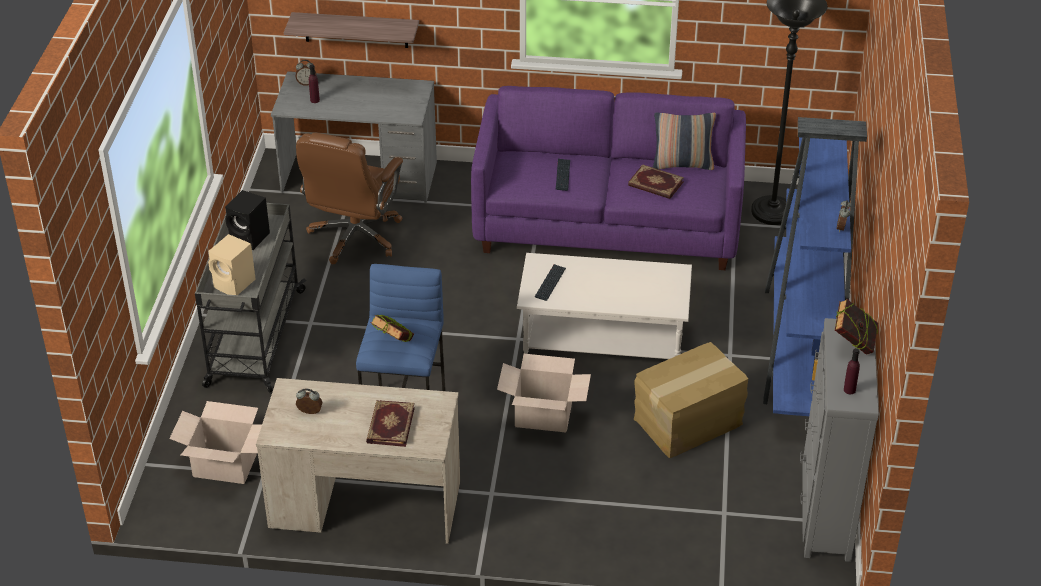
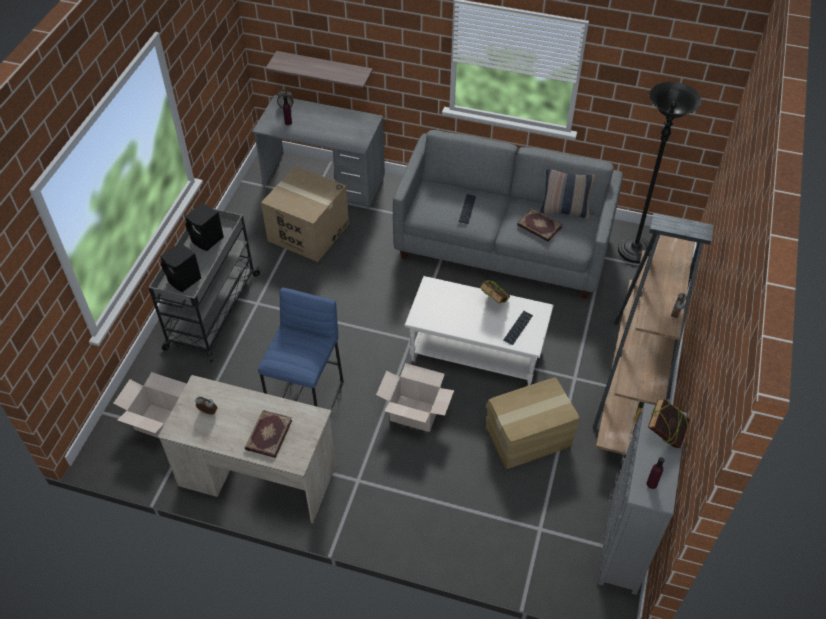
camera: 10 degrees right, 10 degrees up
(235, 284) = (185, 280): beige speaker -> black speaker
(354, 237) = (308, 232): brown office chair -> cardboard box
(393, 345) = (289, 358): book -> book (494, 302)
(550, 283) = (436, 307): keyboard -> keyboard (518, 328)
(608, 224) = (503, 245): purple sofa -> grey sofa
(802, 349) = (634, 381): blue bookcase -> brown bookcase

